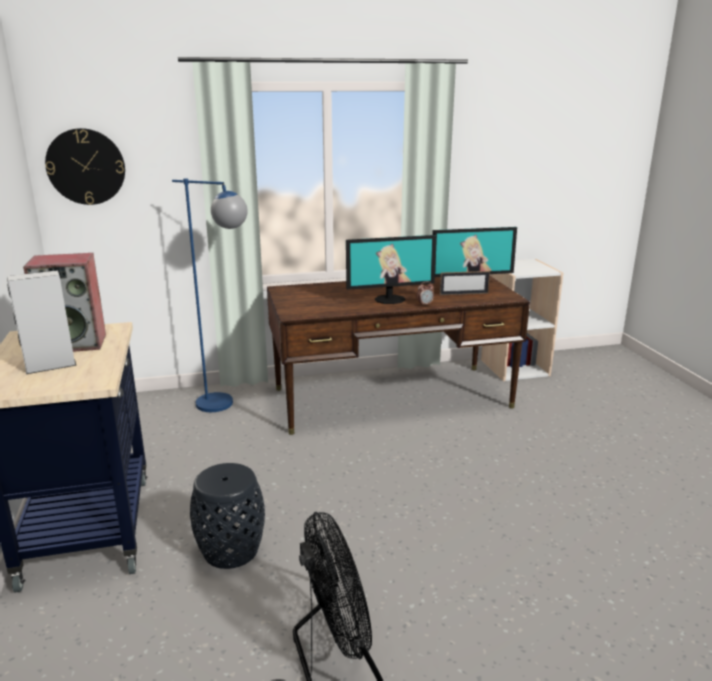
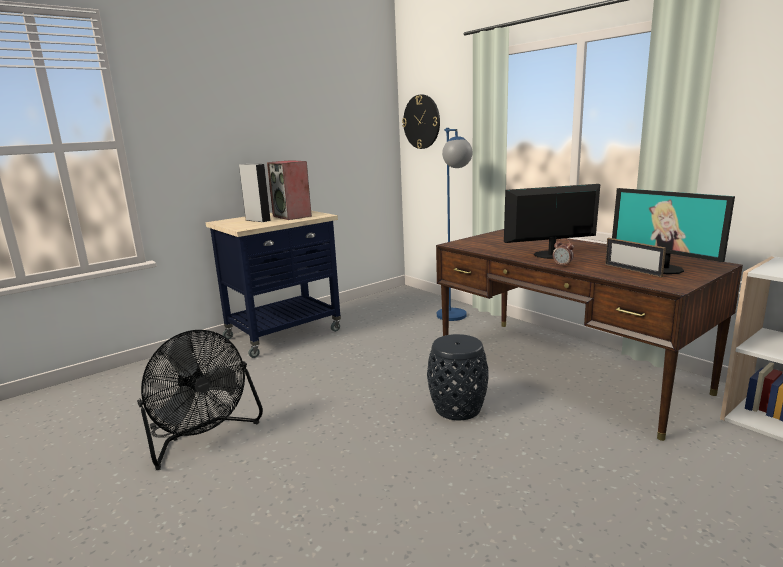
camera: 65 degrees right, 5 degrees down
(231, 550) = (288, 375): black stool -> black stool (457, 408)
(389, 299) = (550, 255): monitor -> monitor turned 120 degrees clockwise

